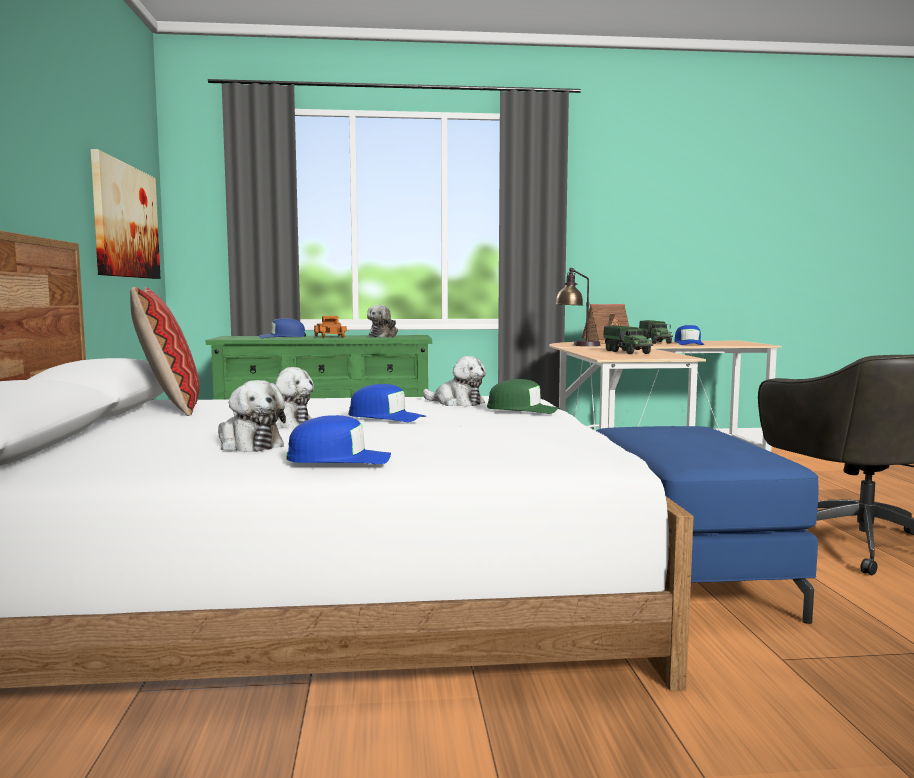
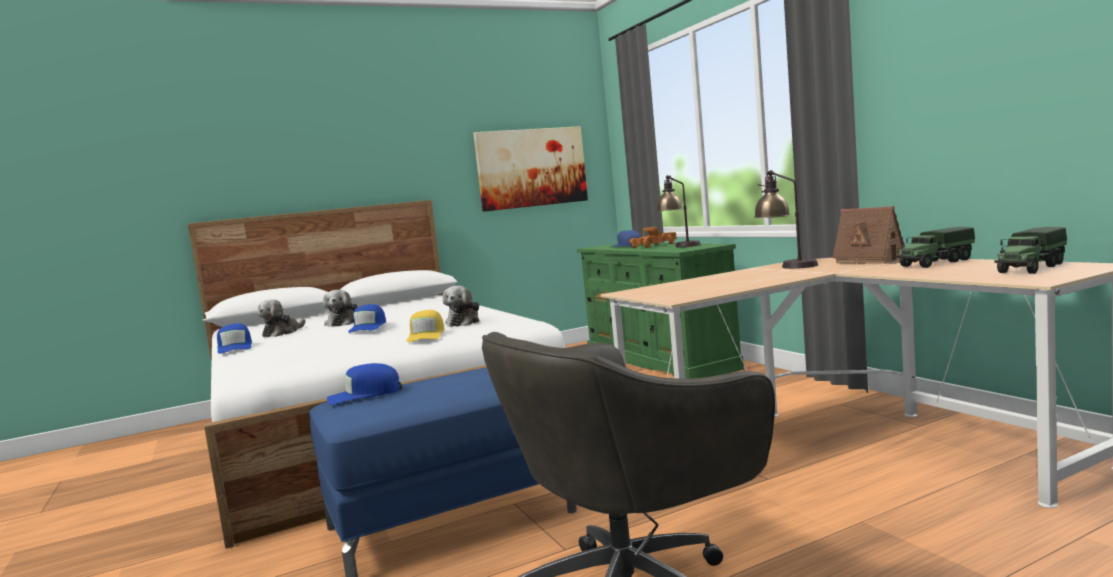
camera: 70 degrees right, 0 degrees up
(170, 407) = (407, 303): pillow -> none
(383, 336) = (680, 247): plush toy -> table lamp
(523, 409) = (426, 335): green cap -> yellow cap
(627, 352) = (717, 284): toy truck -> toy truck (1030, 268)
(688, 343) = (946, 269): blue cap -> blue cap (365, 395)

